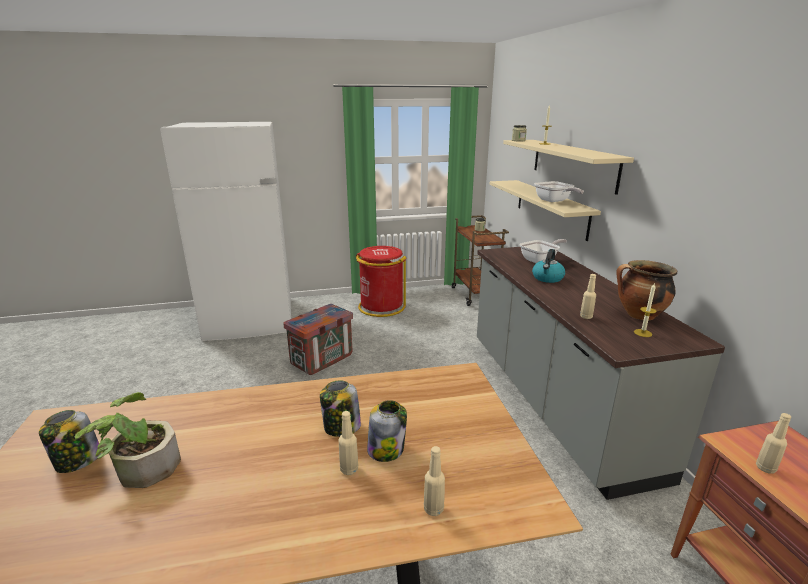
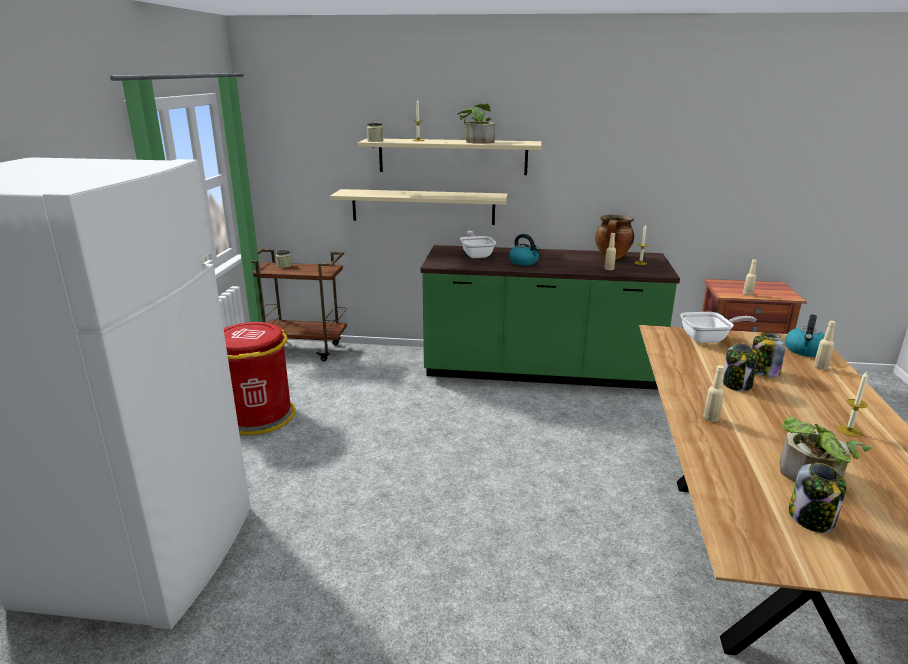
camera: 70 degrees left, 0 degrees up
(238, 512) = (849, 431): none -> candle
(321, 360) = (367, 489): crate -> none
(349, 469) = (789, 387): beige bottle -> beige bottle (711, 418)
(491, 498) = (805, 350): none -> kettle
(554, 201) = (459, 195): frying pan -> frying pan (708, 339)
(554, 402) = (539, 372): grey counter -> green counter
(574, 149) = (476, 141): none -> potted plant

